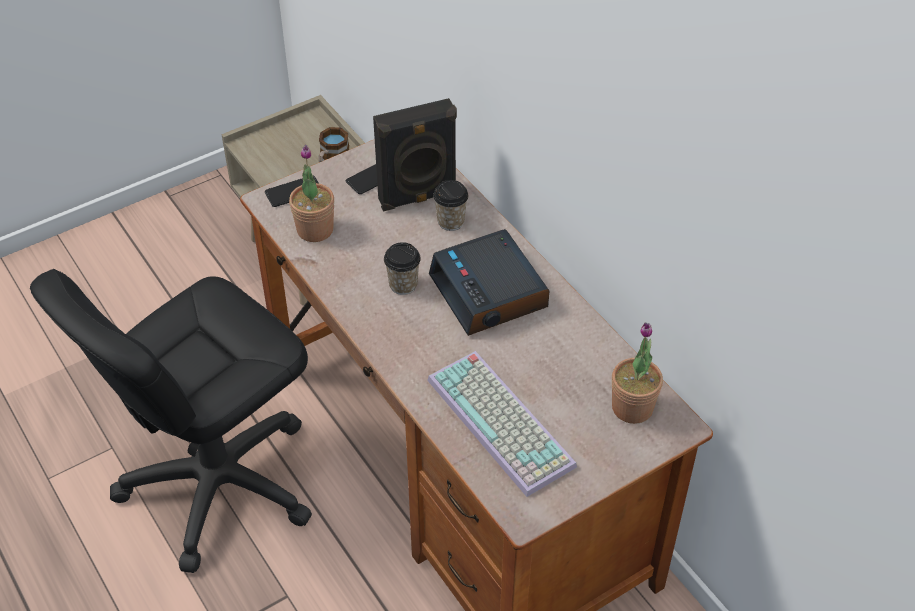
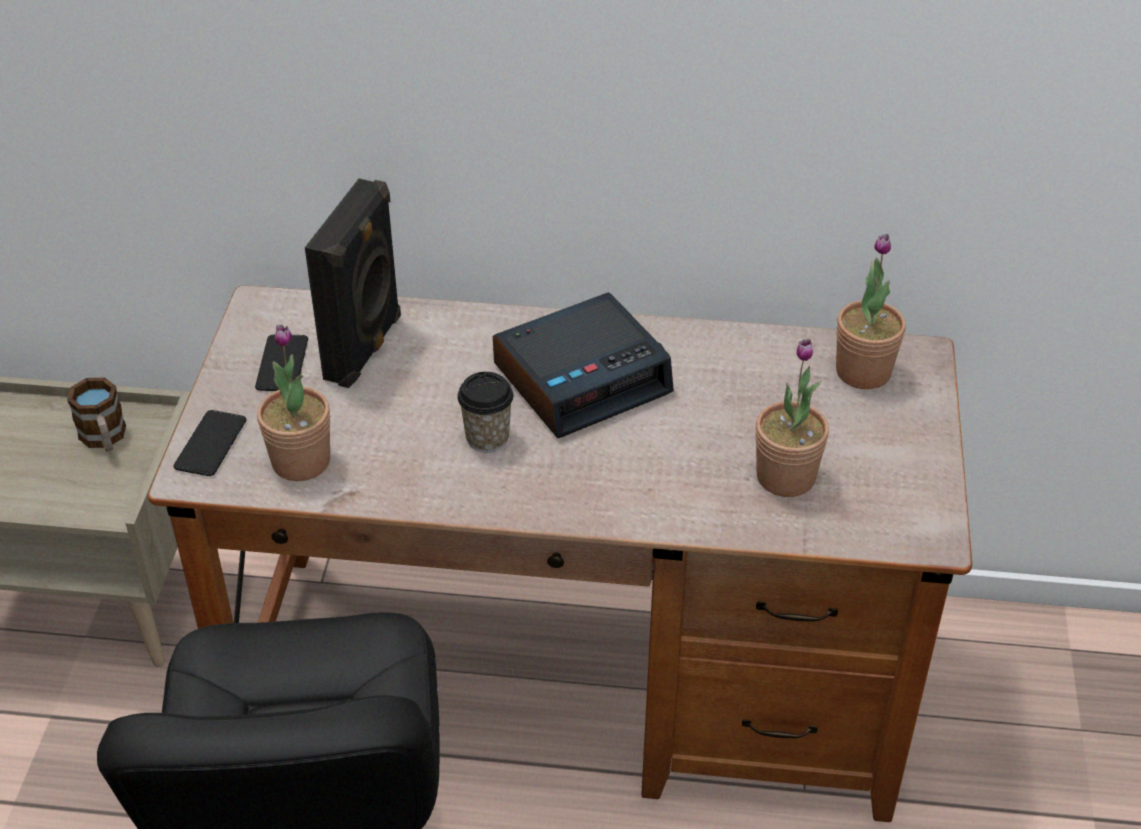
camera: 50 degrees left, 5 degrees down
(451, 221) = (437, 345): cup -> none
(490, 292) = (583, 377): alarm clock -> alarm clock turned 45 degrees counterclockwise
(504, 422) = (785, 477): keyboard -> potted plant

